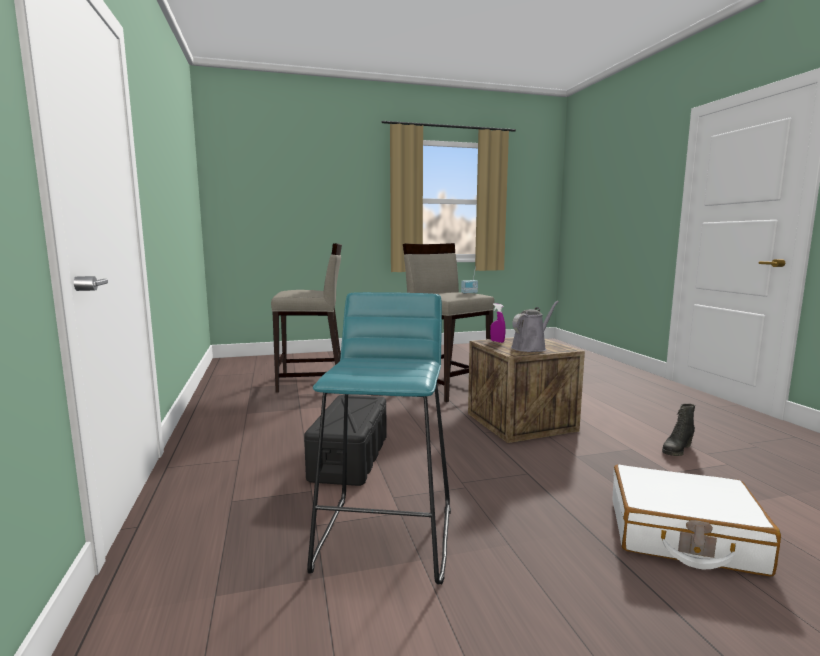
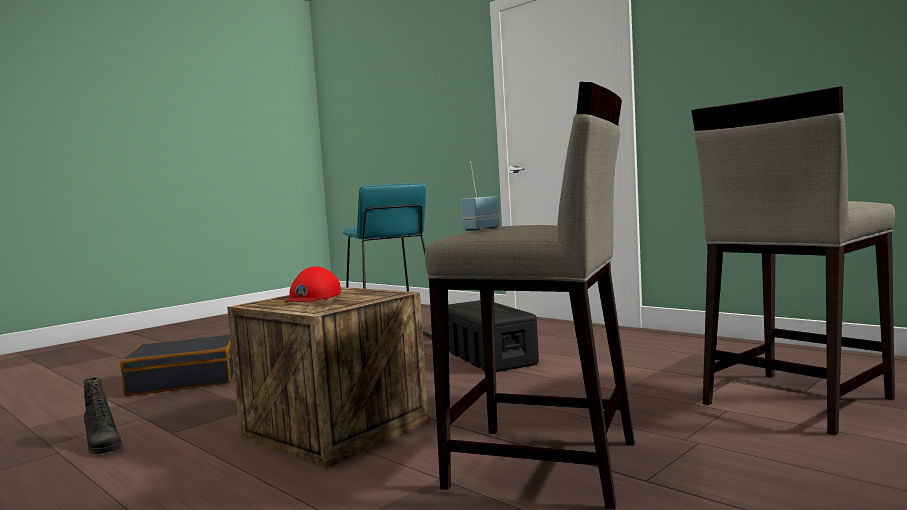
camera: 150 degrees right, 5 degrees down
(497, 341) = (373, 296): purple spray bottle -> none
(531, 348) = (312, 297): grey watering can -> red cap
(676, 450) = (102, 446): black boot -> black boot turned 120 degrees clockwise
(682, 536) = (185, 380): white suitcase -> black suitcase

